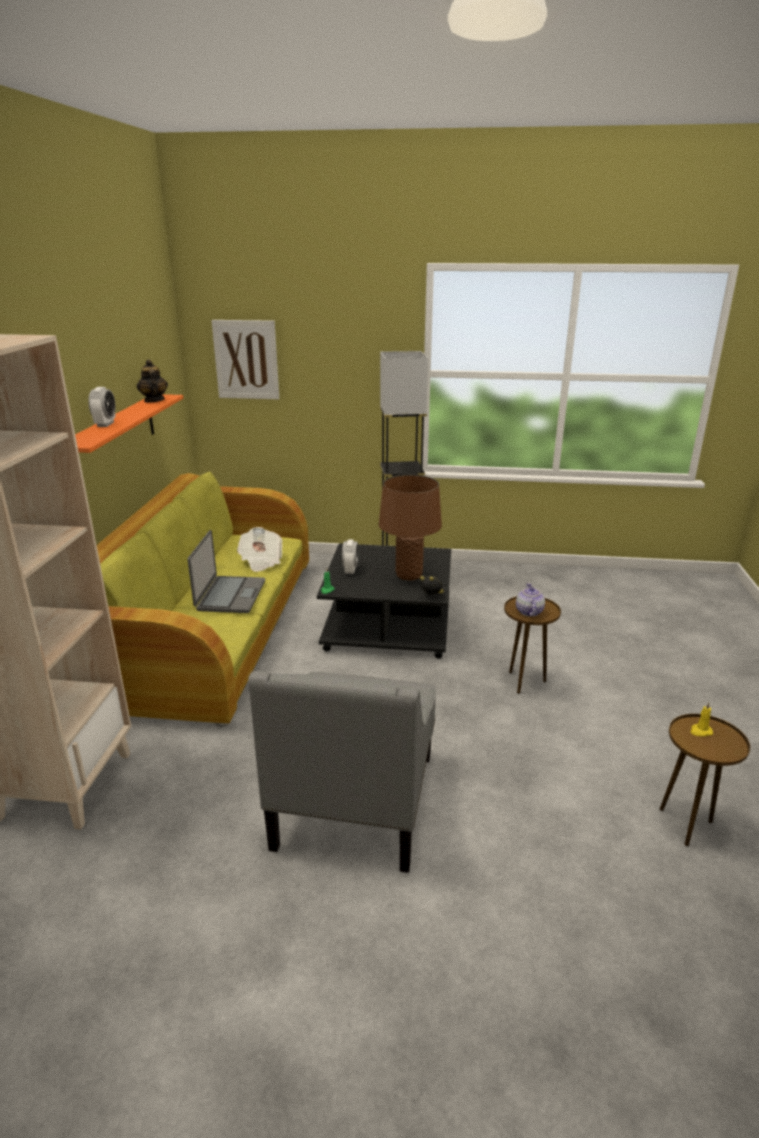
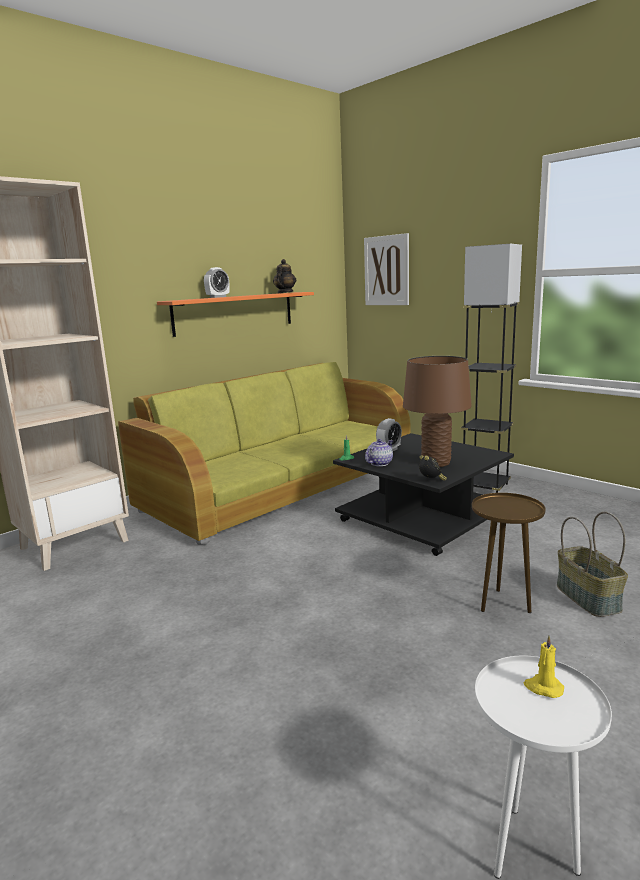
camera: 40 degrees right, 10 degrees down
(230, 595) = (283, 452): laptop -> none
(261, 561) = (340, 437): newspaper -> none
(355, 799) = (211, 630): grey armchair -> none
(529, 612) = (501, 508): teapot -> teapot (379, 463)
(564, 656) = (589, 598): none -> basket
(686, 825) = (529, 851): brown side table -> white side table

